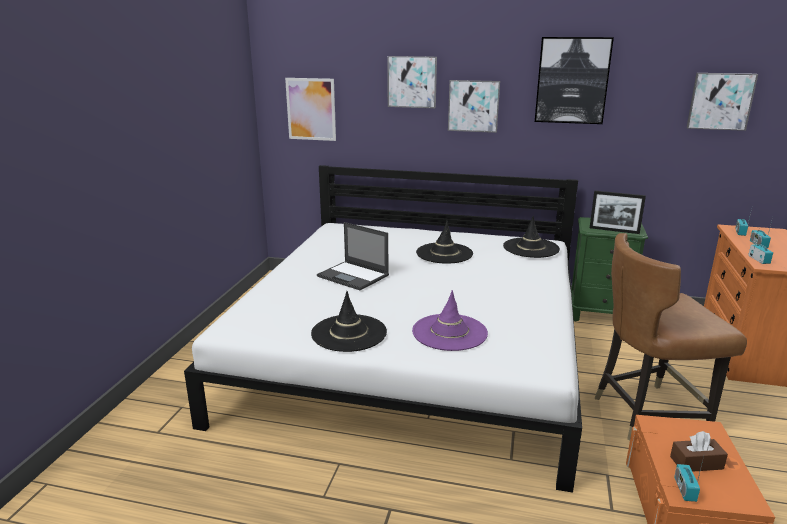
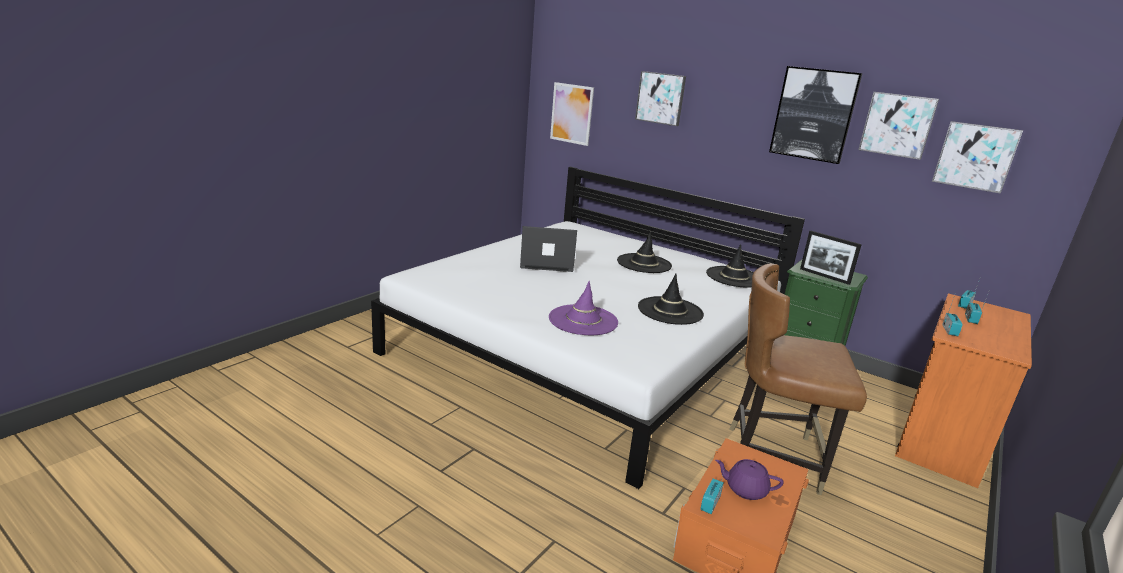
camera: 20 degrees right, 0 degrees up
(349, 333) = (499, 300): black hat -> black hat (670, 311)
(353, 276) = (545, 263): laptop -> laptop turned 120 degrees clockwise
(473, 106) = (713, 128): picture -> picture (897, 125)
(696, 463) = (745, 489): brown tissue box -> purple teapot

